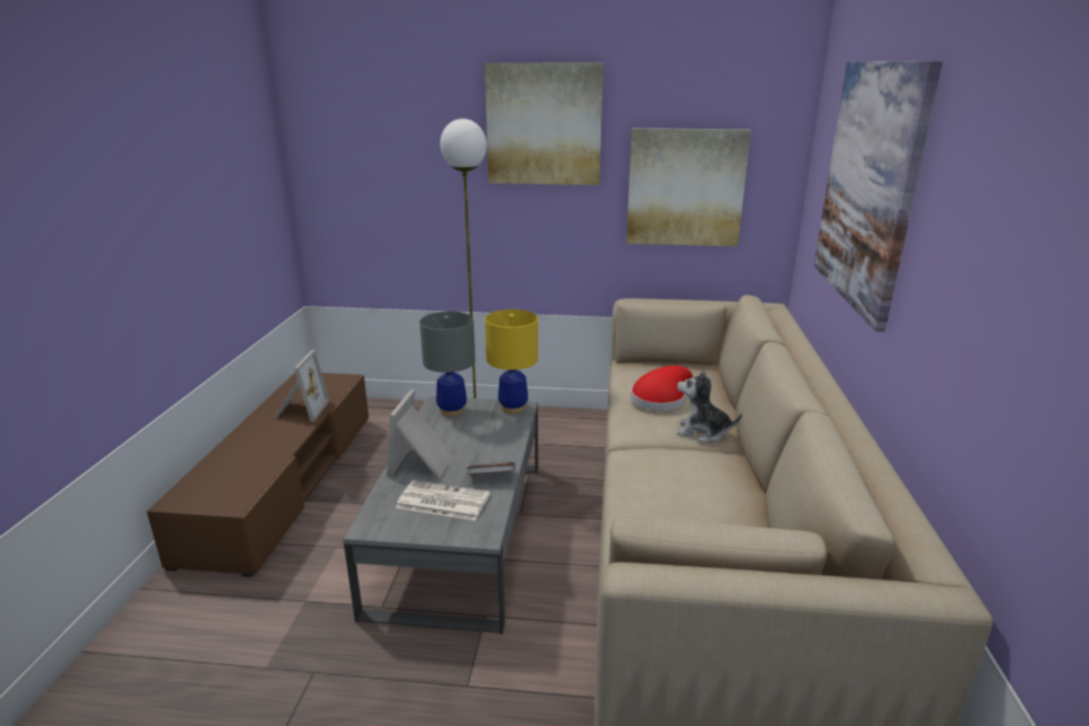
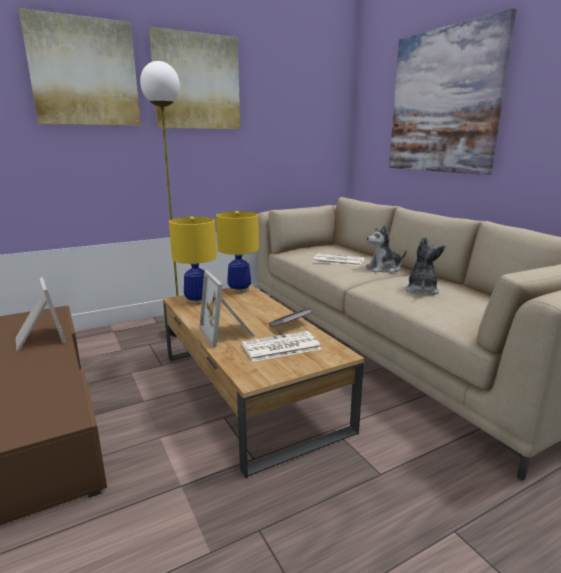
camera: 35 degrees left, 5 degrees down
(452, 410) = (197, 301): grey table lamp -> yellow table lamp
(460, 533) = (249, 390): grey coffee table -> brown coffee table
(661, 399) = (337, 260): red hat -> newspaper
(681, 485) = (421, 290): none -> plush toy
(685, 188) = (291, 131): picture -> picture (84, 72)

